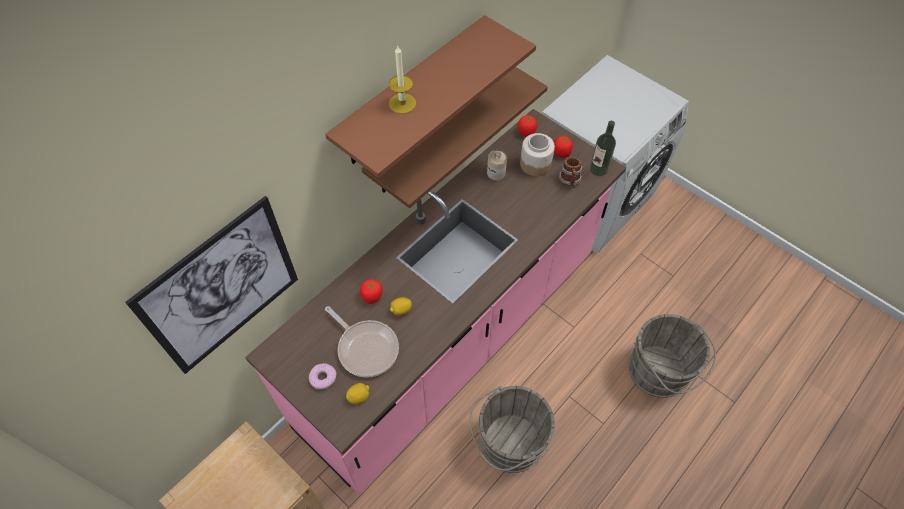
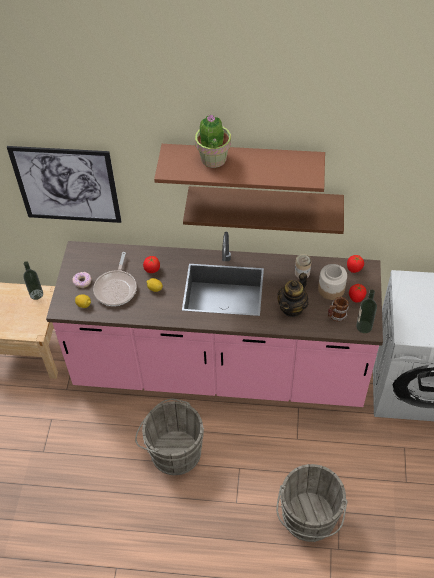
camera: 55 degrees right, 5 degrees down
(234, 453) = (36, 294): none -> bottle
(402, 103) = (213, 159): candle -> potted plant
(531, 207) = (292, 308): none -> teapot

